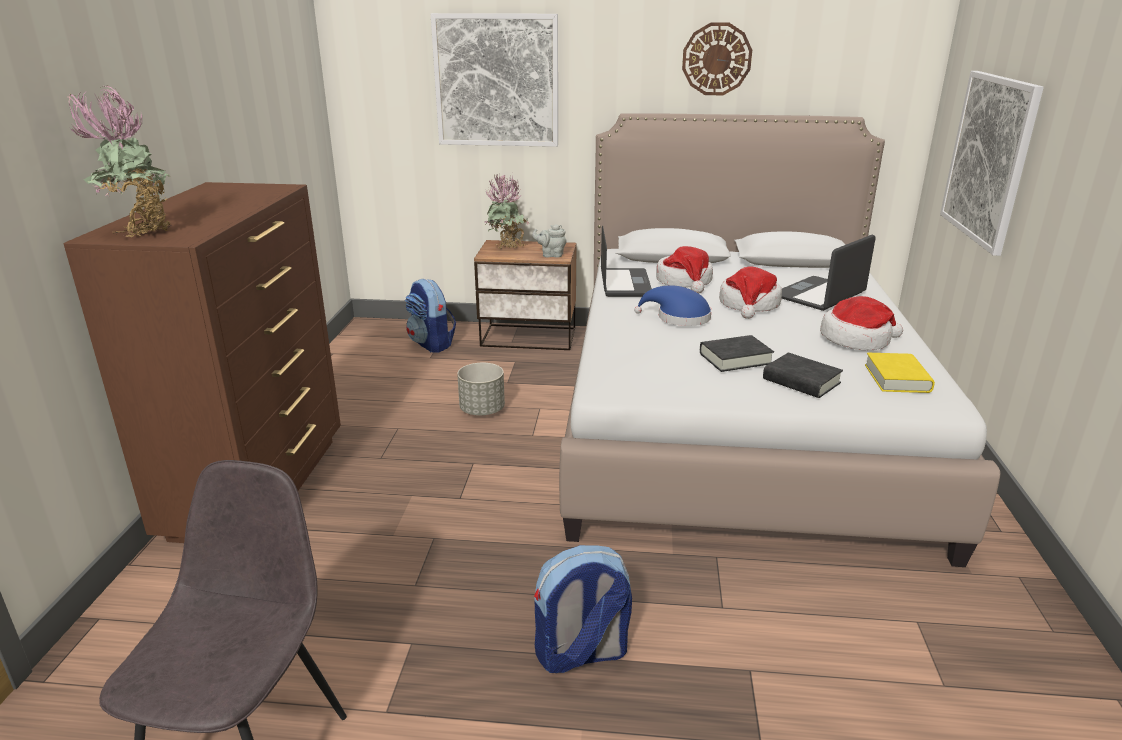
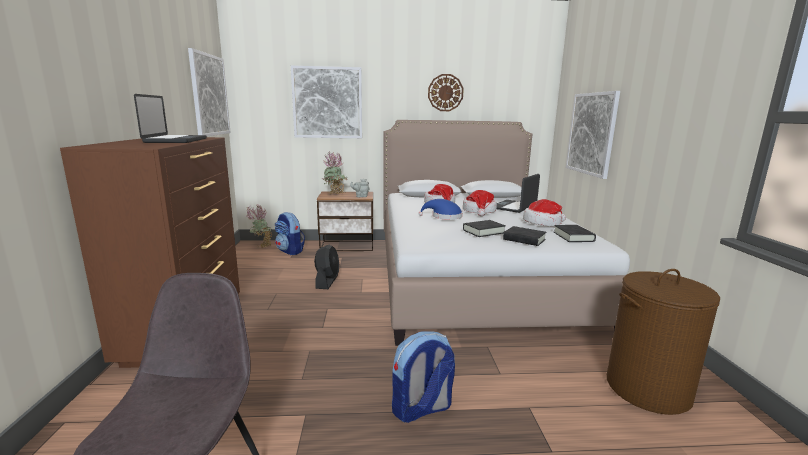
camera: 10 degrees left, 10 degrees down
(140, 232) = (116, 145): potted plant -> potted plant (261, 246)
(292, 79) = (209, 95): none -> picture
(482, 410) = (327, 281): grey planter -> black fan
(625, 284) = (408, 205): laptop -> laptop (176, 140)
(897, 378) = (573, 237): yellow book -> black book
(965, 660) = (647, 388): none -> brown laundry basket

